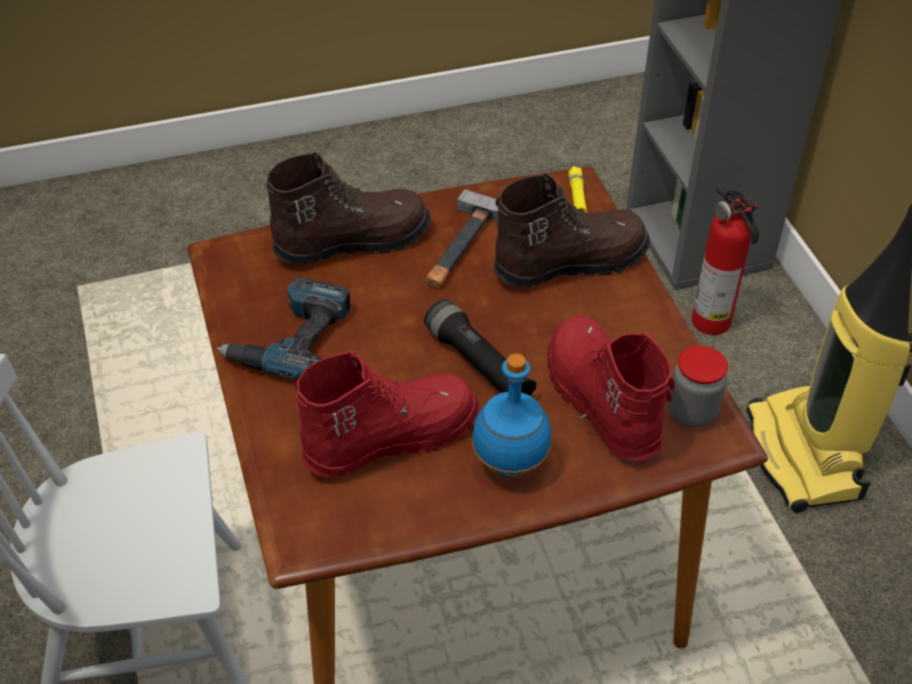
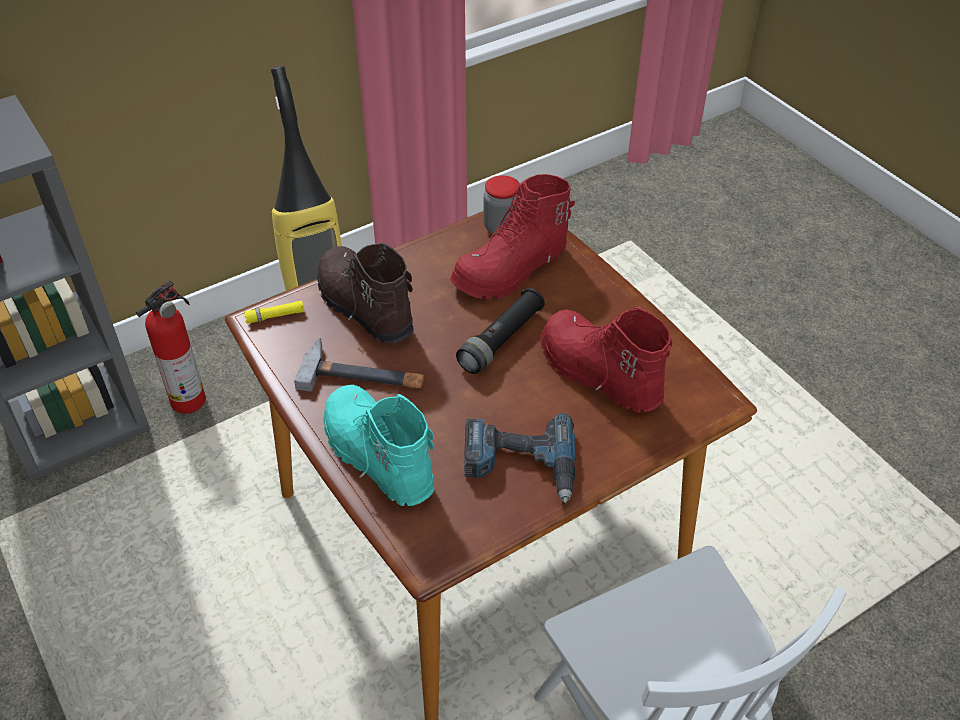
camera: 105 degrees left, 0 degrees up
(351, 241) = (376, 458): brown boot -> turquoise boot
(509, 464) = (590, 306): blue bottle -> none

